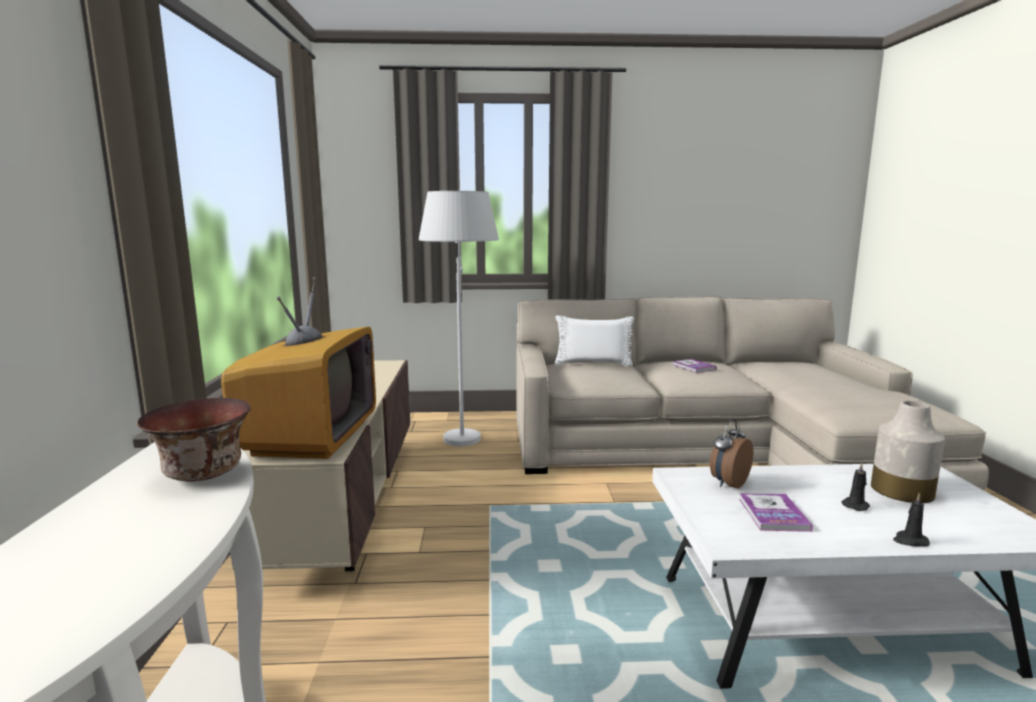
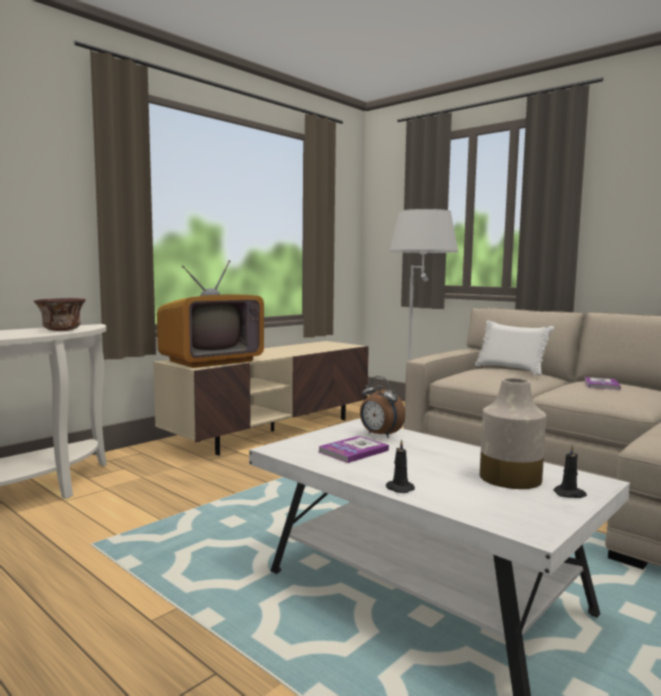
camera: 45 degrees right, 5 degrees down
(728, 483) = (379, 435): alarm clock -> alarm clock turned 135 degrees counterclockwise
(856, 505) = (431, 468): black candle -> black candle (570, 494)

